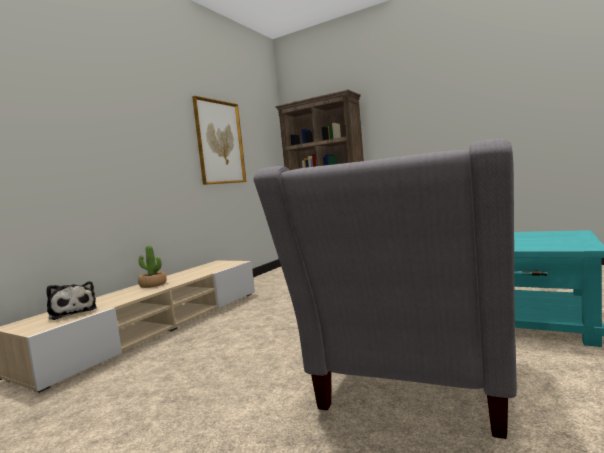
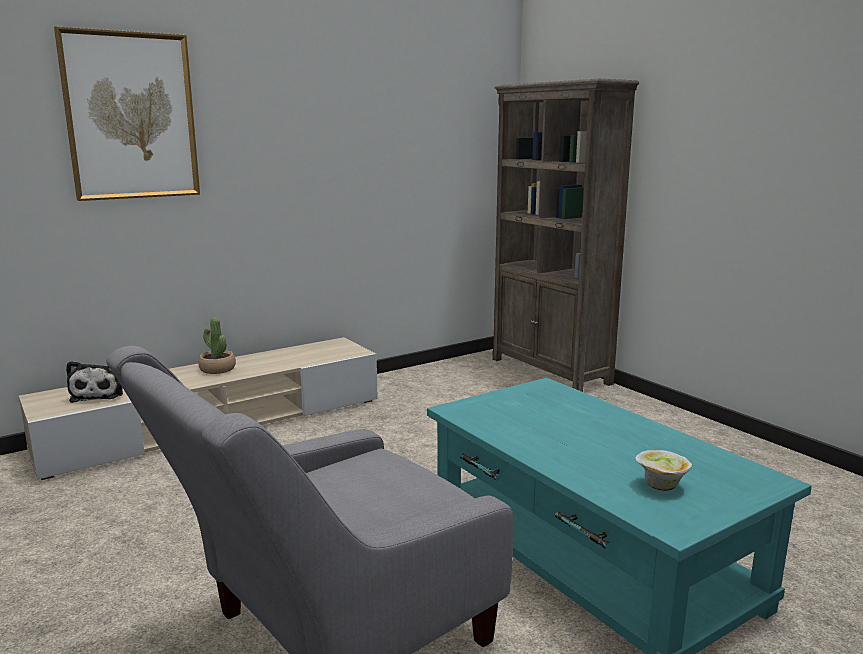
camera: 25 degrees right, 10 degrees up
(219, 142) = (374, 155): picture -> picture (131, 116)
(541, 241) = (660, 486): none -> bowl

